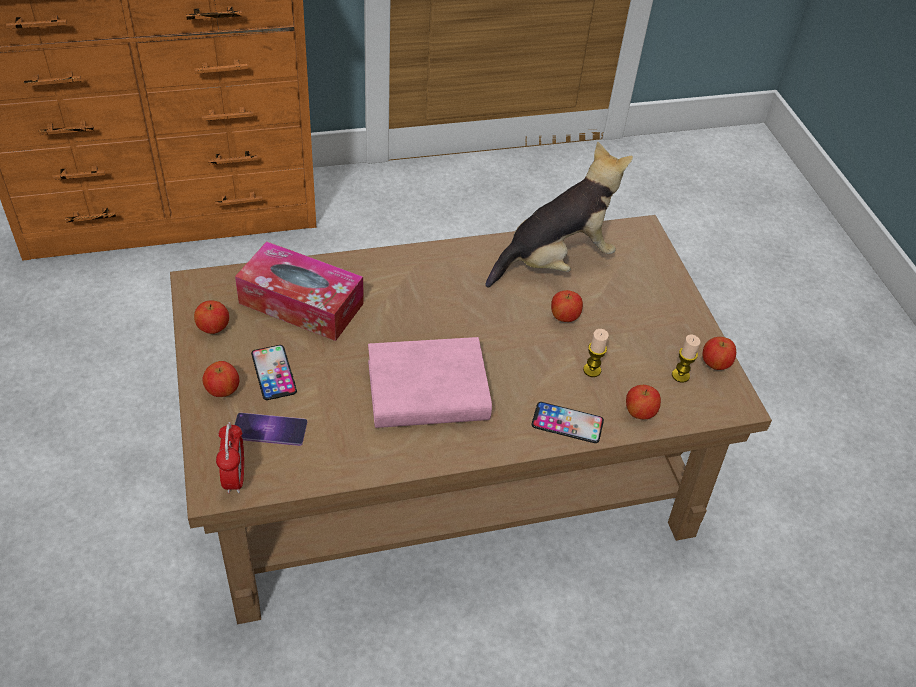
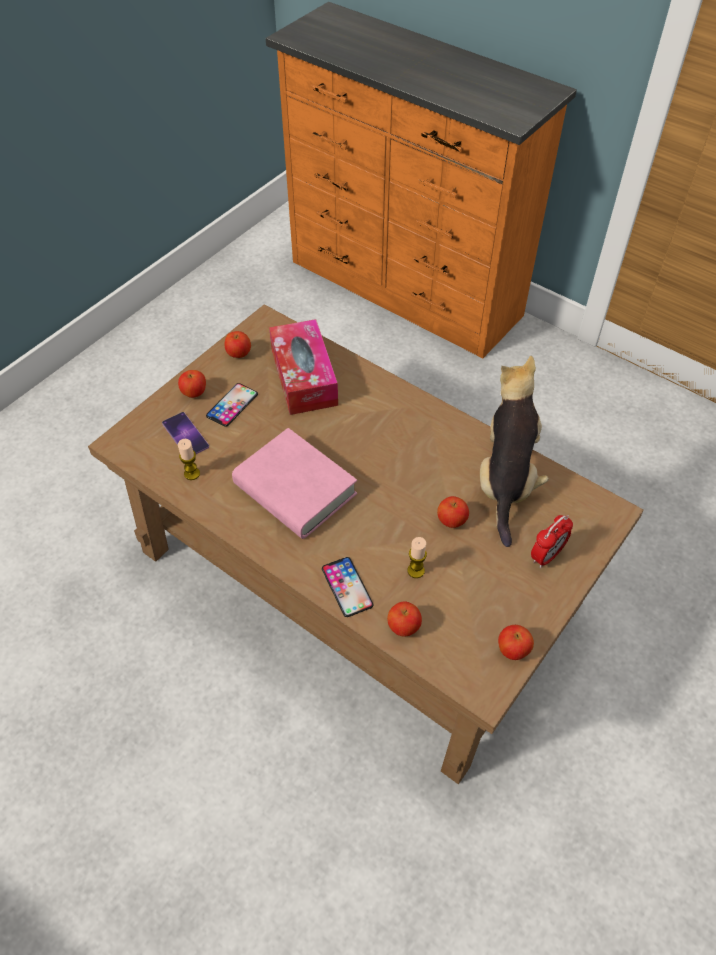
camera: 55 degrees right, 5 degrees up
(235, 477) = (134, 445): alarm clock -> alarm clock (546, 556)
(555, 261) = (506, 479): plush toy -> plush toy turned 105 degrees counterclockwise
(680, 375) = (473, 632): candle -> candle (192, 473)

